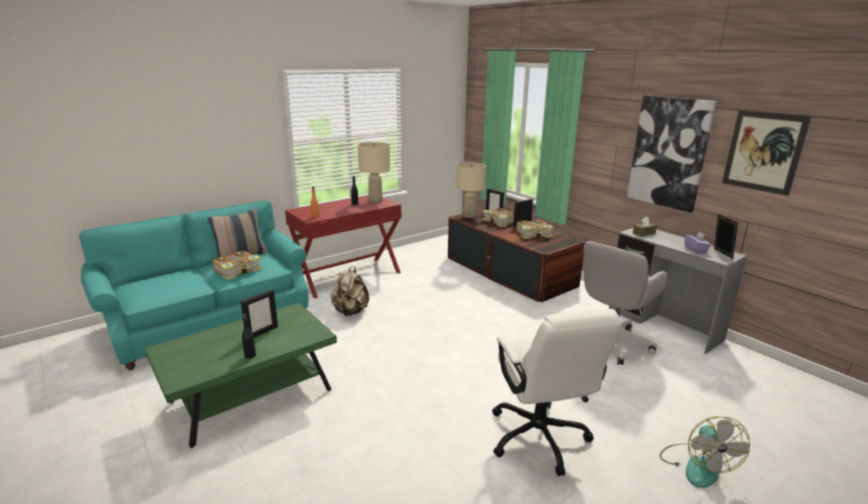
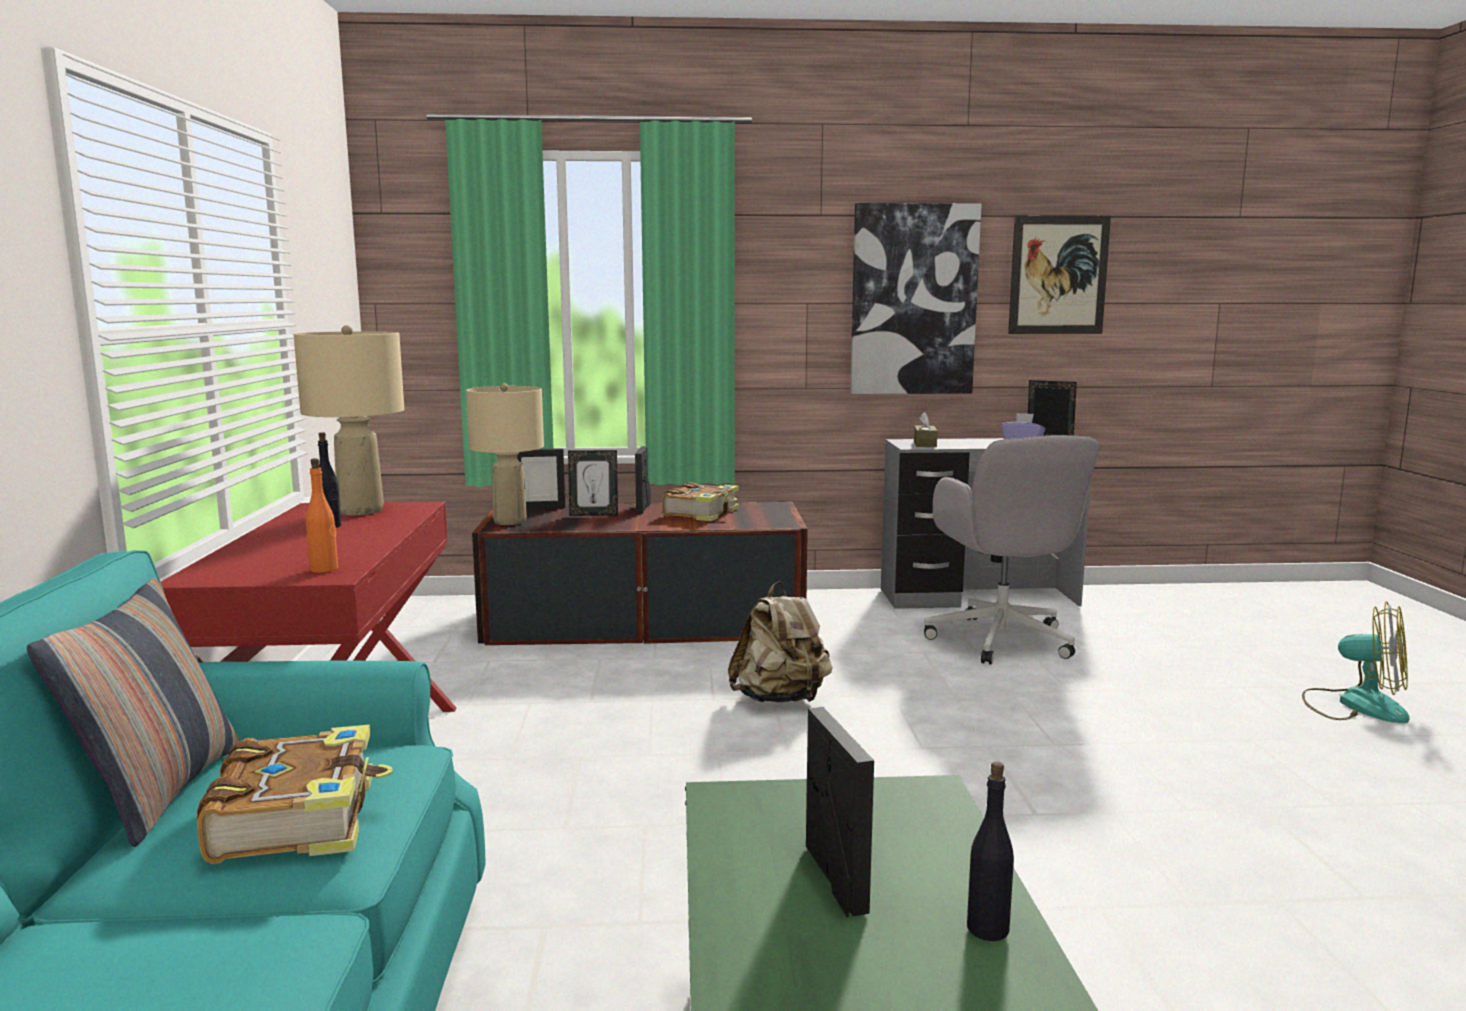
camera: 55 degrees left, 10 degrees down
(350, 312) = (552, 827): beige backpack -> beige backpack (780, 699)
(499, 222) = (594, 514): book -> picture frame
(540, 441) = (1265, 785): white office chair -> none

